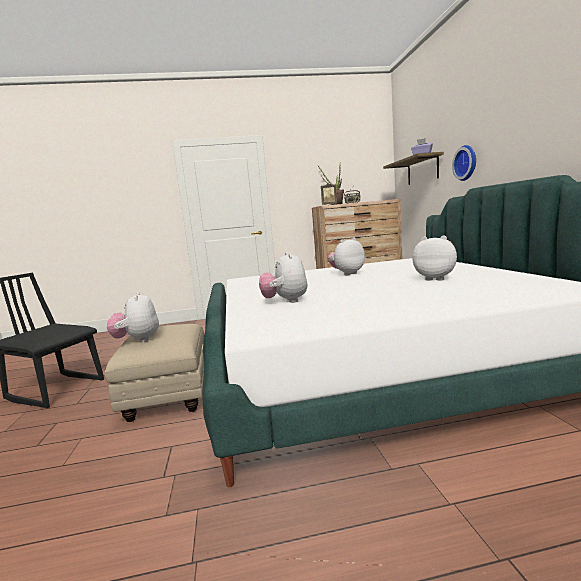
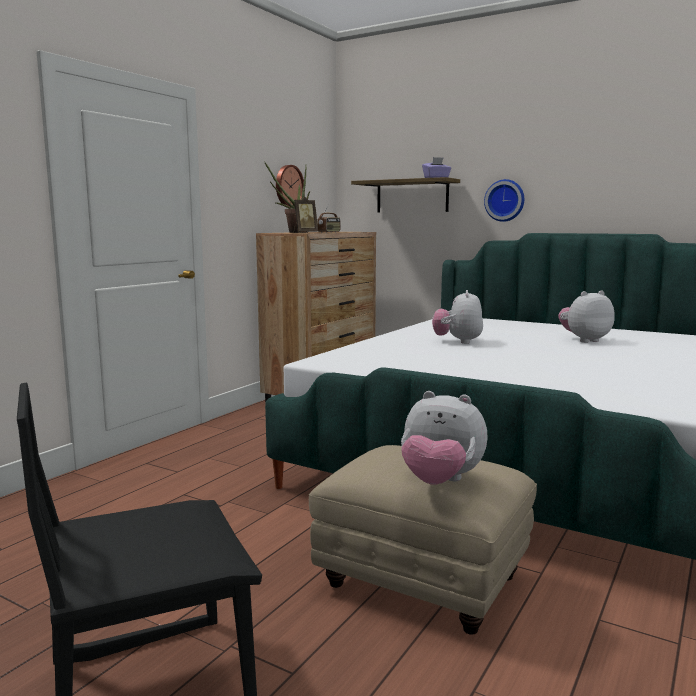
camera: 50 degrees left, 0 degrees up
(285, 301) = (562, 381): plush toy -> none
(342, 177) = (288, 186): none -> wall clock

